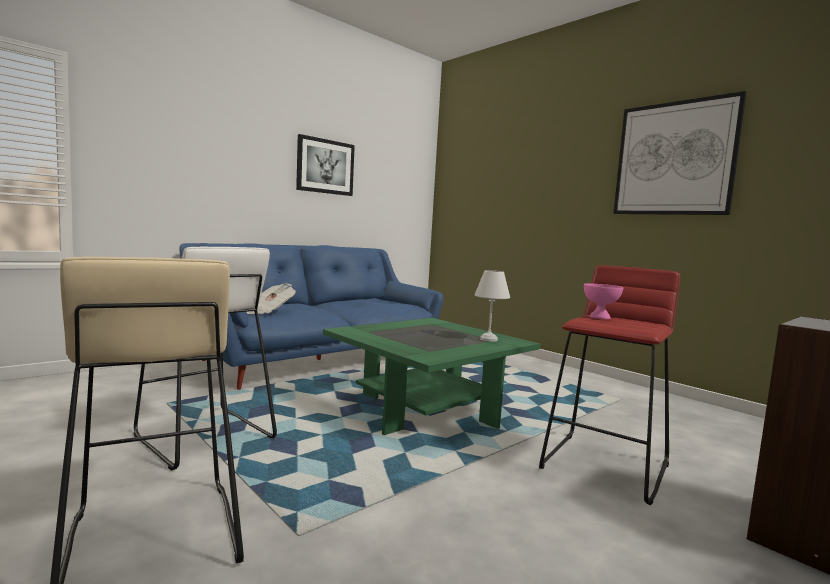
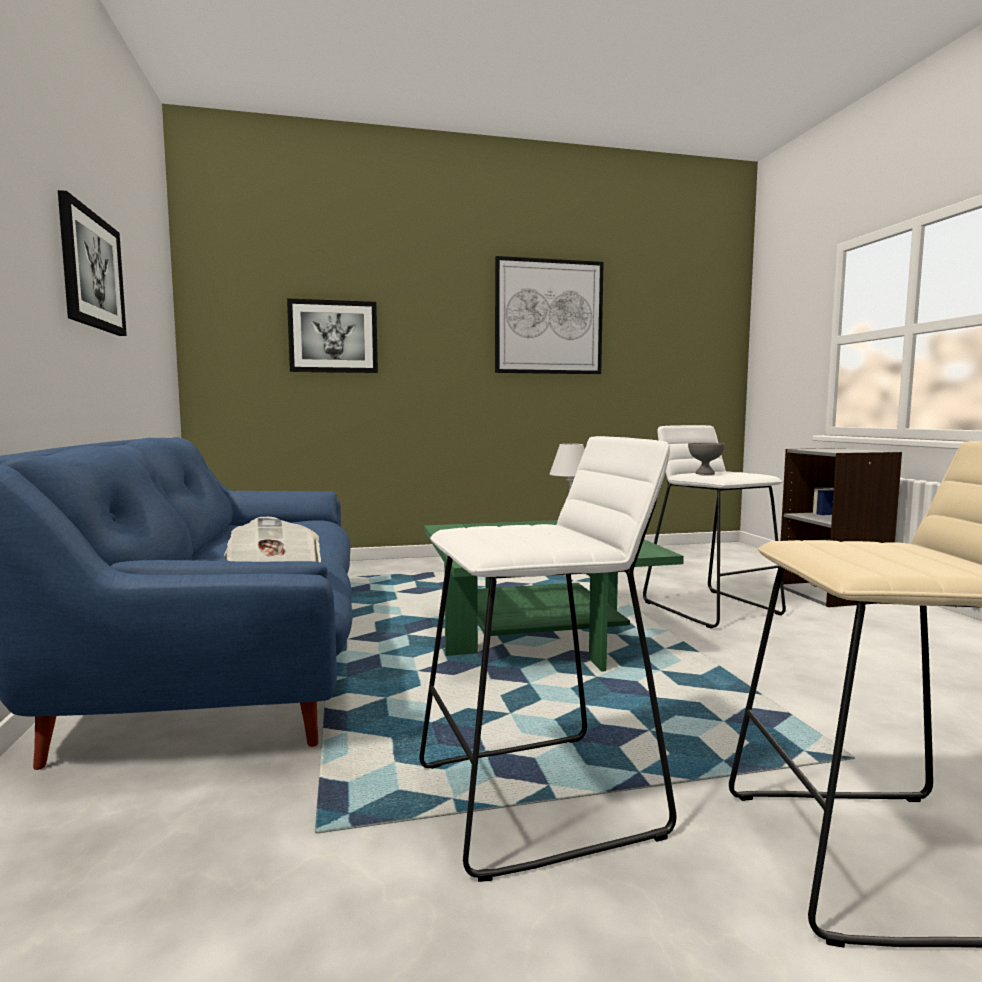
camera: 60 degrees left, 0 degrees up
(504, 189) = (333, 336): none -> picture
(599, 317) = (704, 473): pink bowl -> grey bowl
(605, 466) = (711, 608): red stool -> white stool

